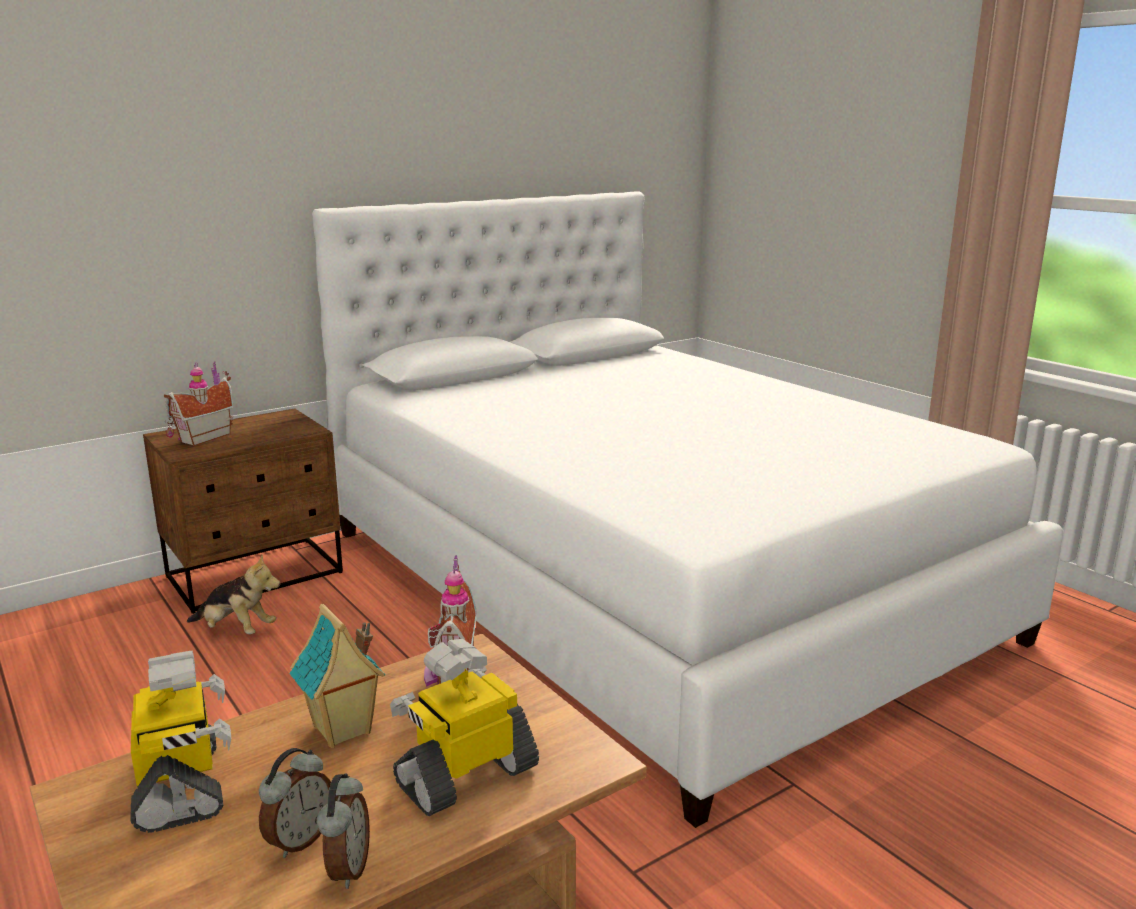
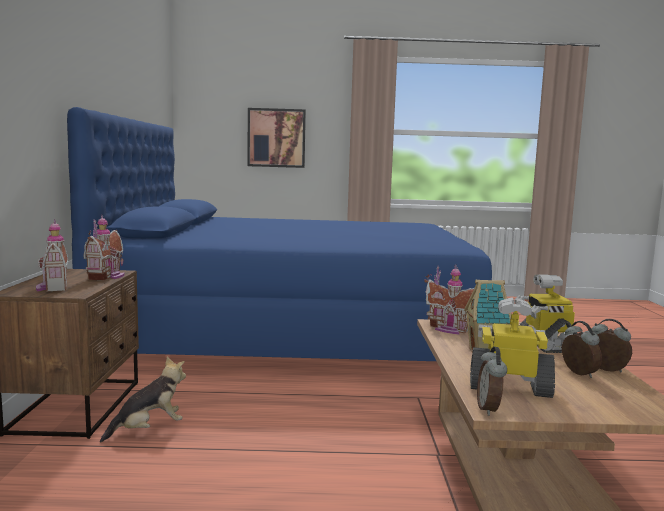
camera: 55 degrees left, 10 degrees down
(74, 789) = (489, 409): none -> alarm clock
(281, 435) = (108, 276): none -> toy house
(647, 581) = (297, 333): white bed -> blue bed
(841, 206) = (276, 138): none -> picture

